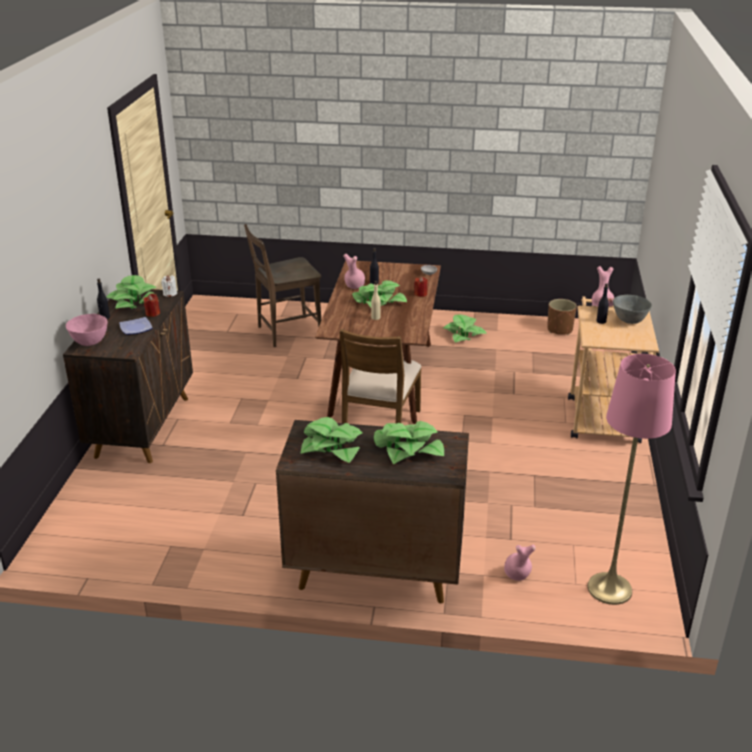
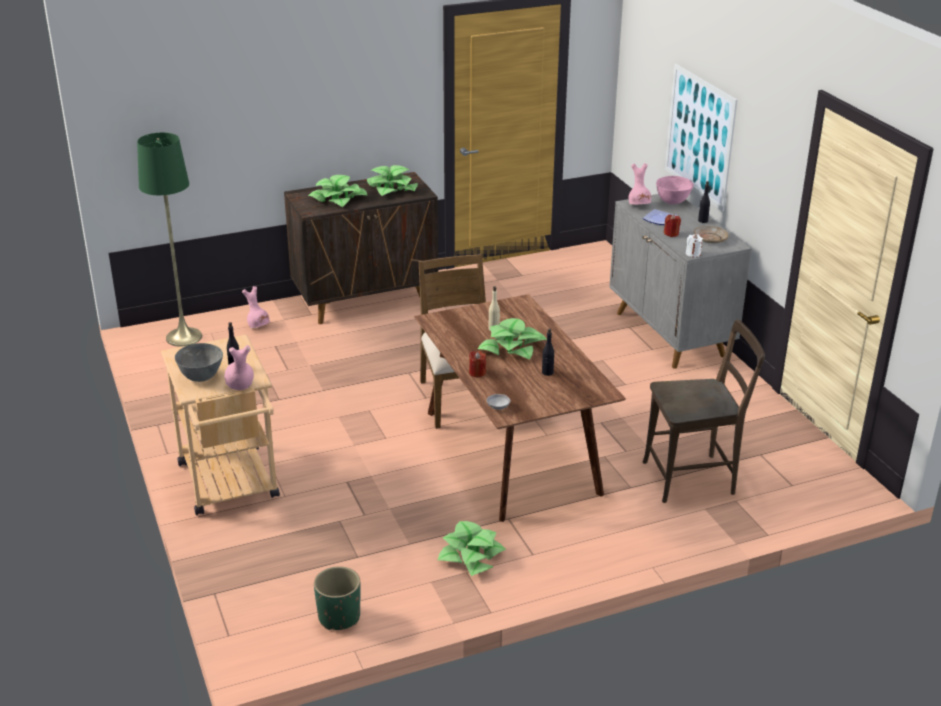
camera: 150 degrees right, 0 degrees up
(55, 274) = (699, 136): none -> picture
(133, 301) = (710, 239): potted plant -> beige plate
(143, 426) = (670, 335): brown cabinet -> grey cabinet
(286, 332) = (694, 478): brown chair -> brown chair turned 45 degrees clockwise
(354, 286) = (564, 361): pink vase -> pink vase (639, 205)
(560, 329) = (339, 617): brown planter -> green planter
(609, 588) = (184, 337): pink floor lamp -> green floor lamp

